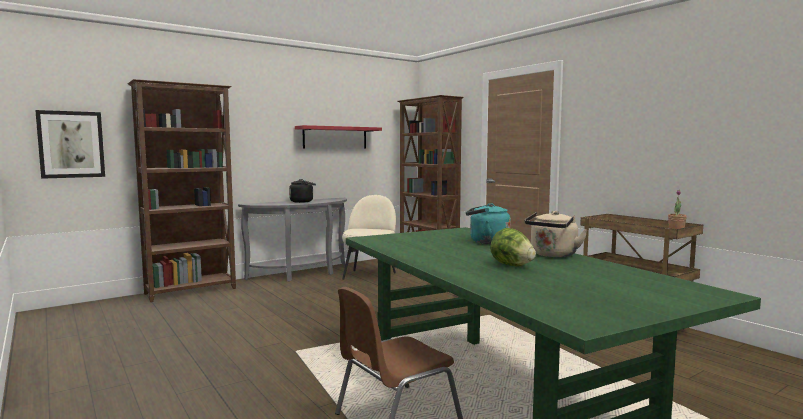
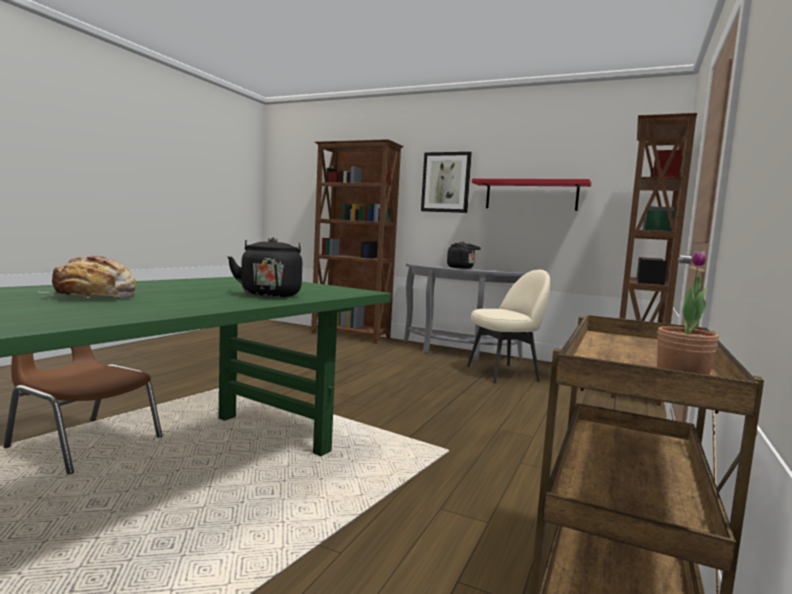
camera: 60 degrees right, 0 degrees up
(71, 144) = (297, 199): picture -> picture (446, 182)
(486, 242) = (270, 294): turquoise kettle -> black kettle
(511, 265) = (94, 297): lettuce -> bread
(552, 255) = (178, 307): beige kettle -> none

